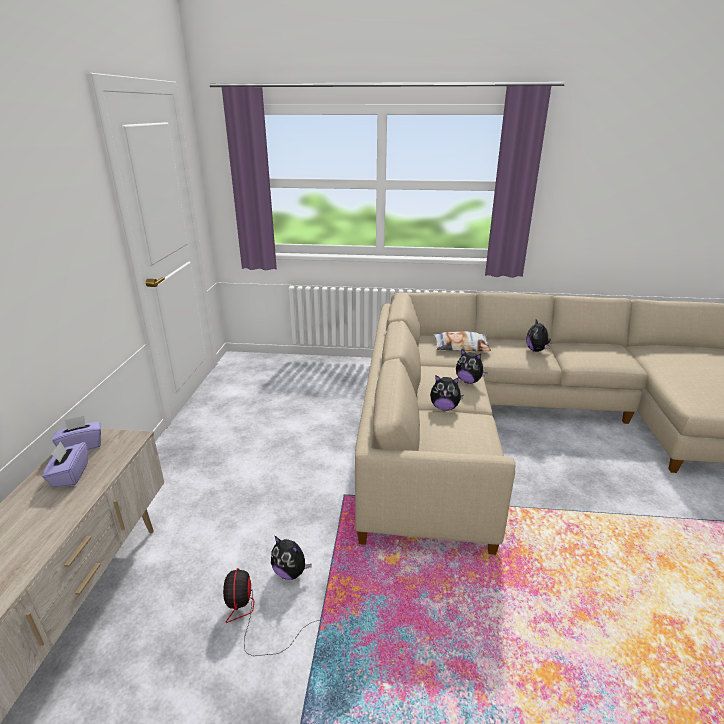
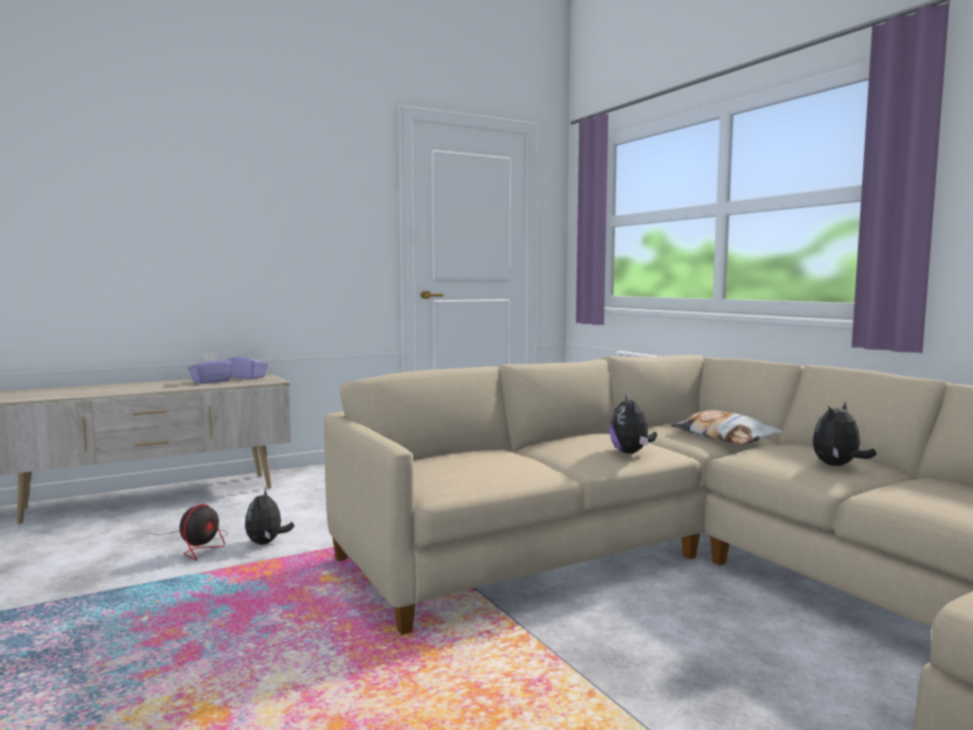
camera: 55 degrees right, 20 degrees down
(253, 617) = (199, 545): fan -> fan turned 150 degrees clockwise
(444, 407) = (539, 457): plush toy -> none

